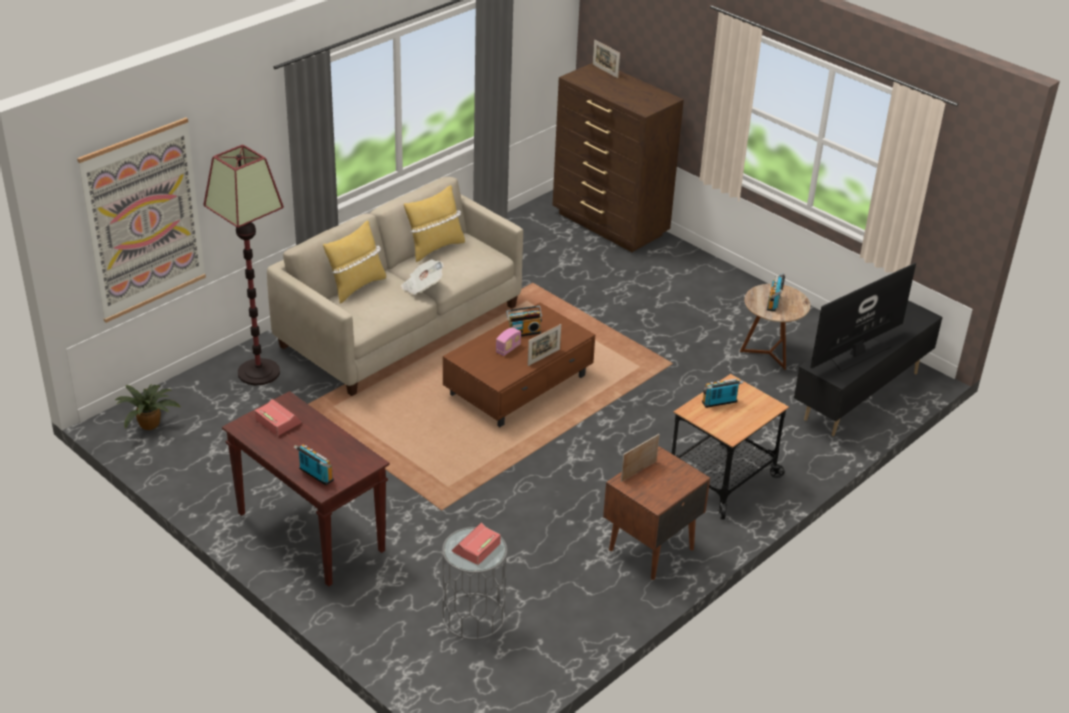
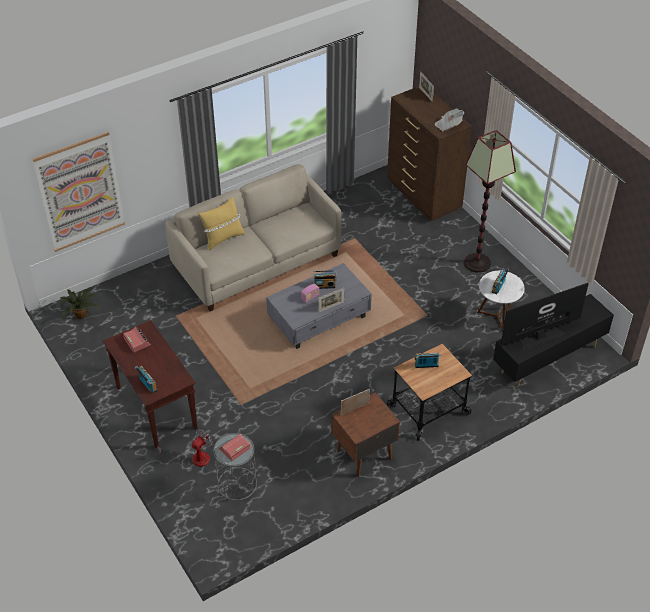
camera: 15 degrees right, 10 degrees up
(259, 372) = (157, 285): floor lamp -> floor lamp (477, 263)
(394, 592) = (194, 459): none -> fan
(422, 286) = (265, 244): newspaper -> newspaper (448, 125)
(434, 248) = (283, 213): yellow pillow -> none
(519, 385) = (320, 318): brown coffee table -> grey coffee table
(769, 354) = (496, 317): brown side table -> white side table

